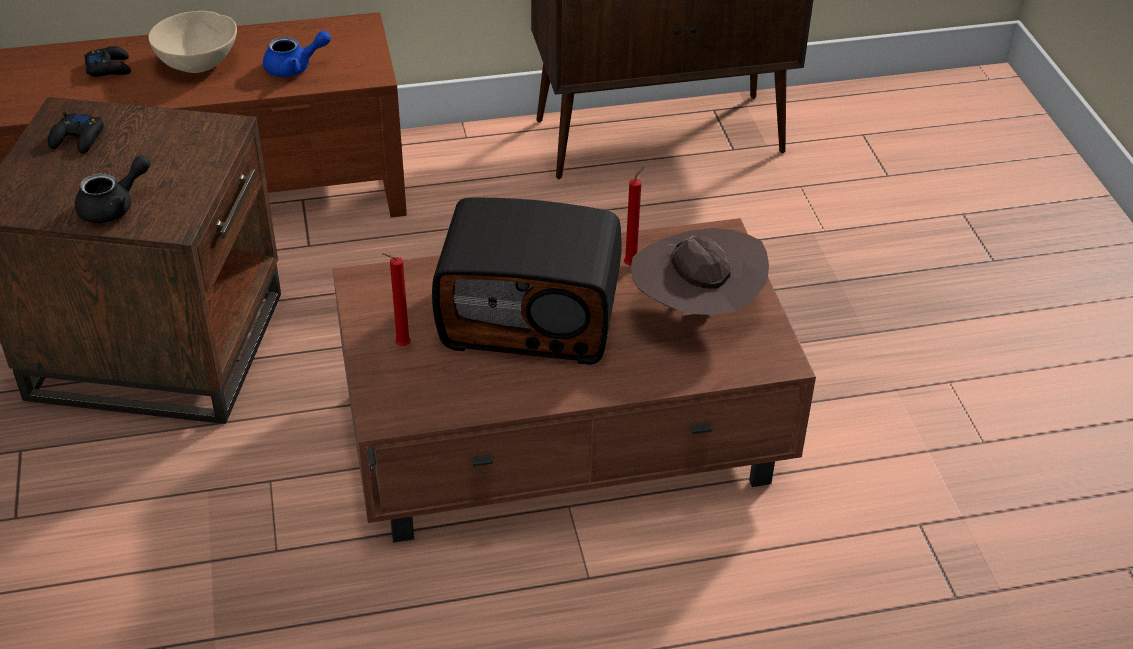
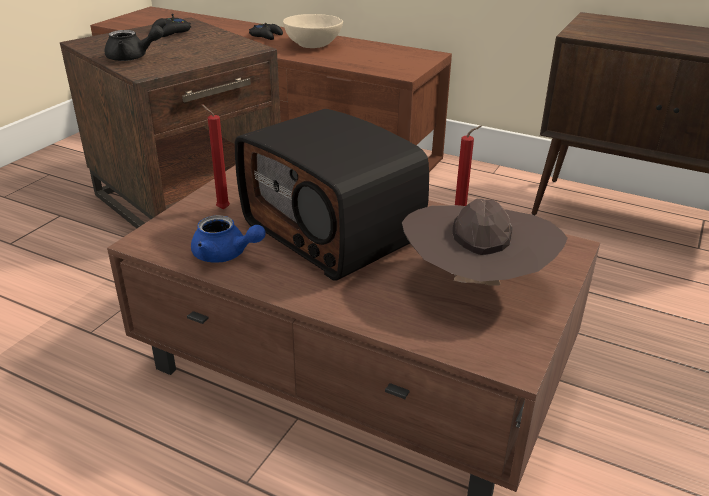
camera: 40 degrees right, 10 degrees down
(294, 68) = (362, 60): blue teapot -> blue teapot (225, 255)

